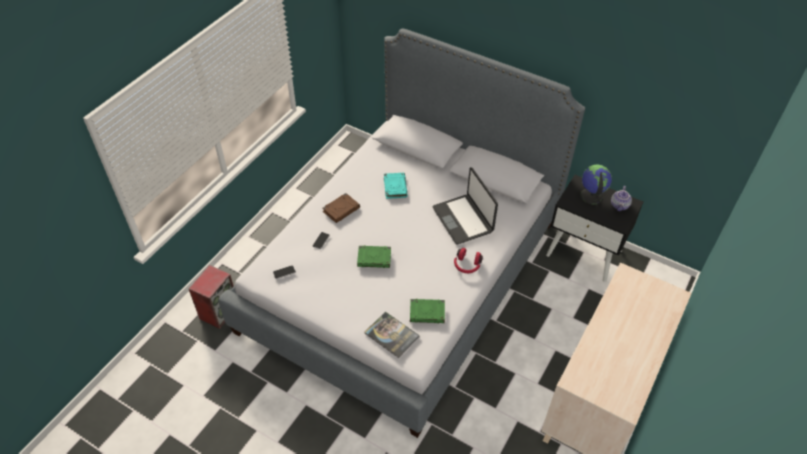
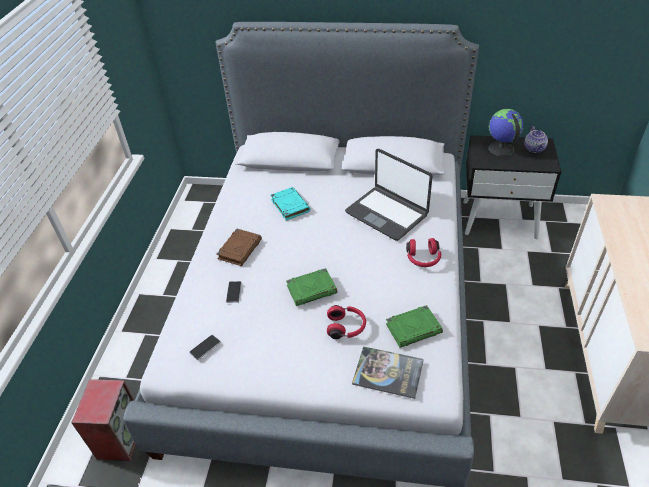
camera: 20 degrees left, 5 degrees down
(383, 294) = (346, 327): none -> red headphones

